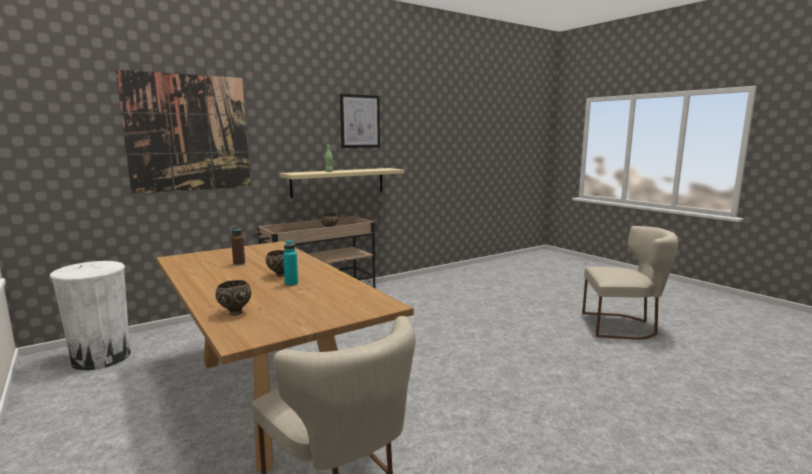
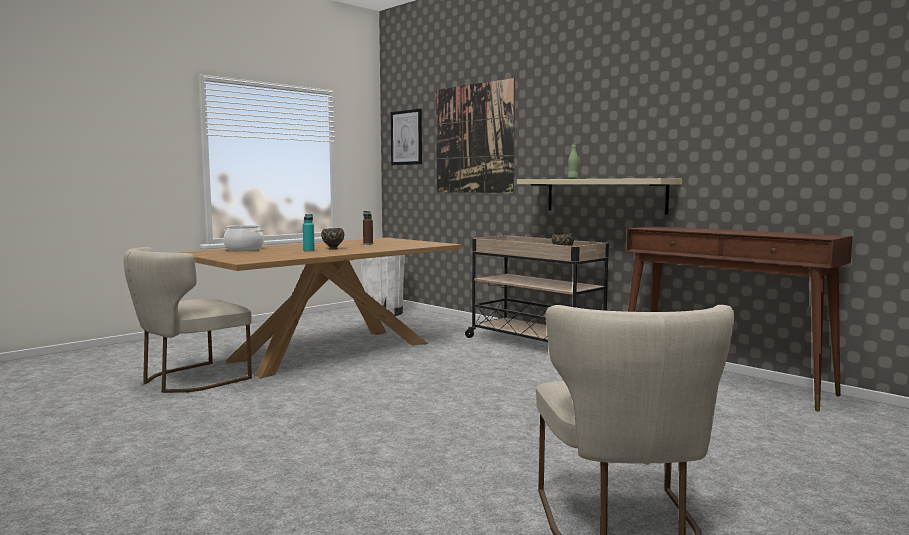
camera: 80 degrees right, 5 degrees down
(235, 312) = (244, 249): brown bowl -> cooking pot
(360, 121) = (639, 110): picture -> picture (406, 137)
(432, 278) = (723, 380): none -> brown console table

